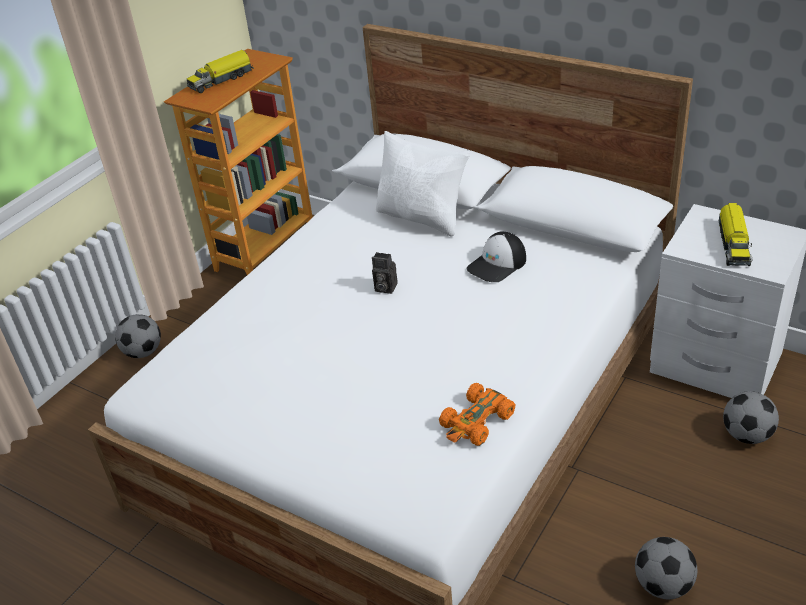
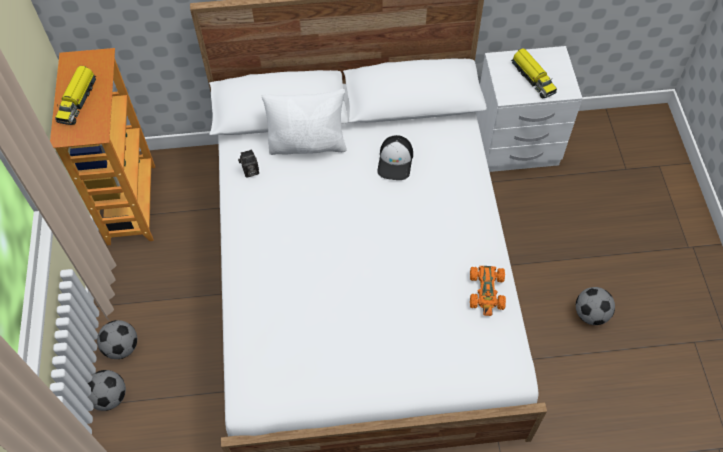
camera: 40 degrees left, 20 degrees up
(384, 288) = (340, 221): camera -> camera (250, 171)
(747, 435) = (566, 189): football -> football (110, 397)

